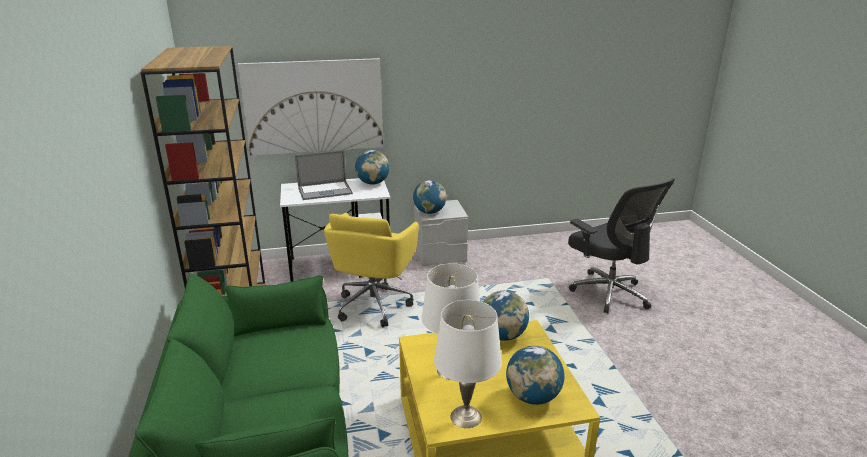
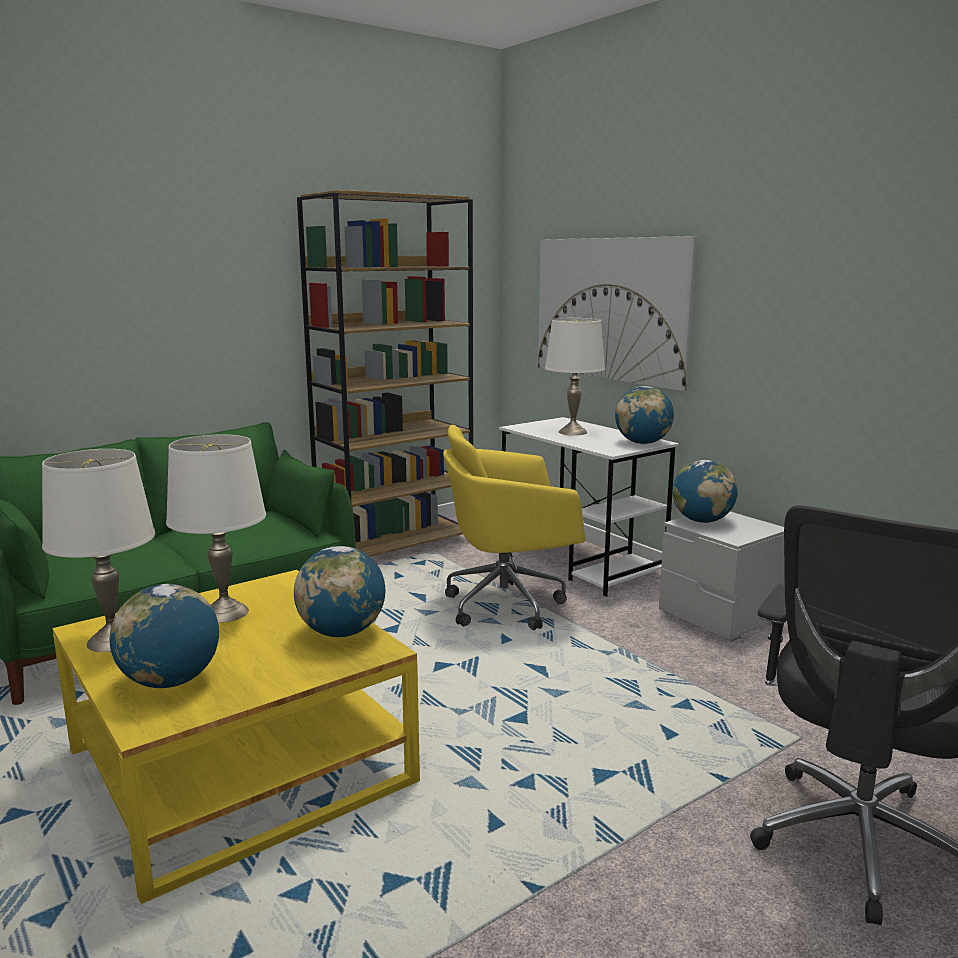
camera: 65 degrees right, 10 degrees down
(325, 191) = (573, 432): laptop -> white table lamp

